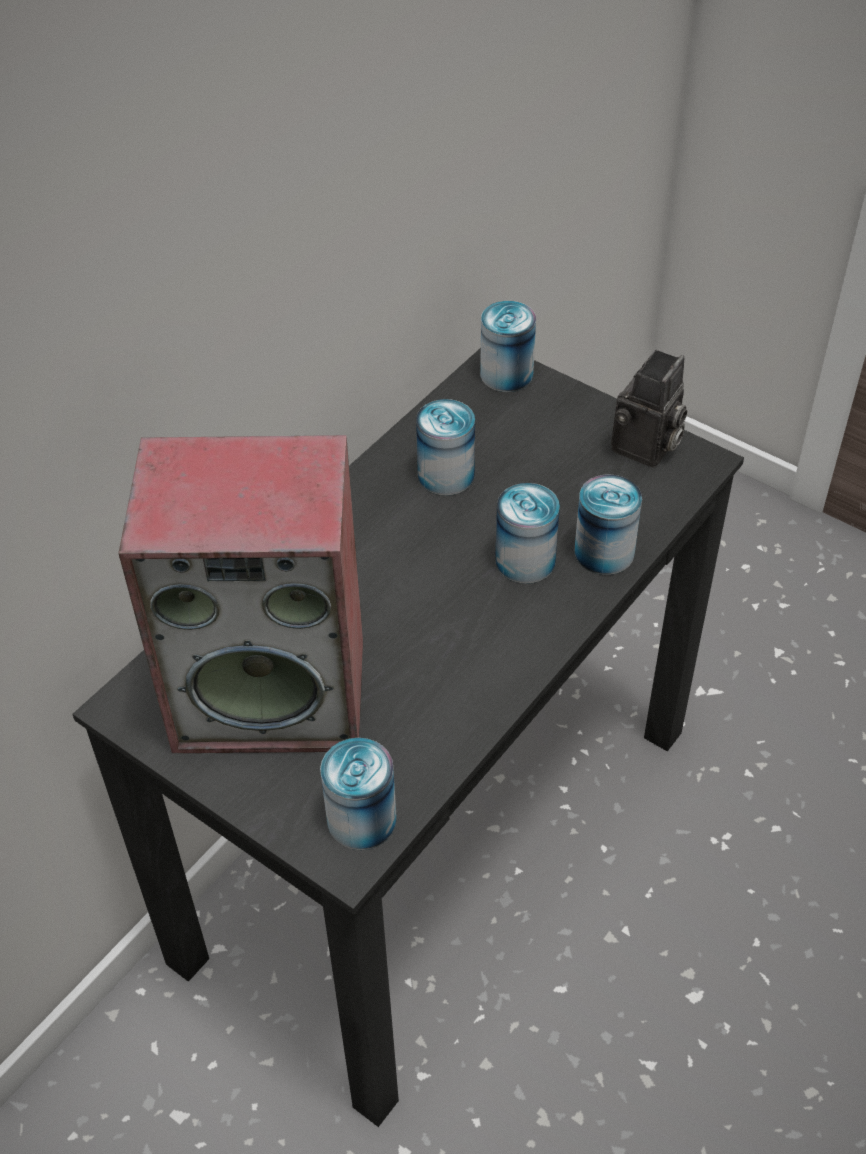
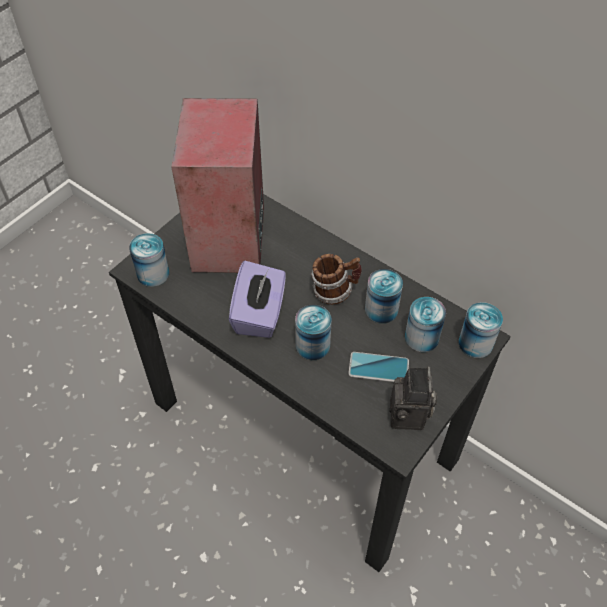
camera: 90 degrees right, 5 degrees up
(407, 533) = (334, 291): none -> mug
(460, 635) = (259, 314): none -> purple tissue box
(562, 480) = (378, 368): none -> phone
(604, 552) = (318, 385): can -> can (421, 337)
(646, 448) = (410, 417): camera -> camera turned 120 degrees counterclockwise

